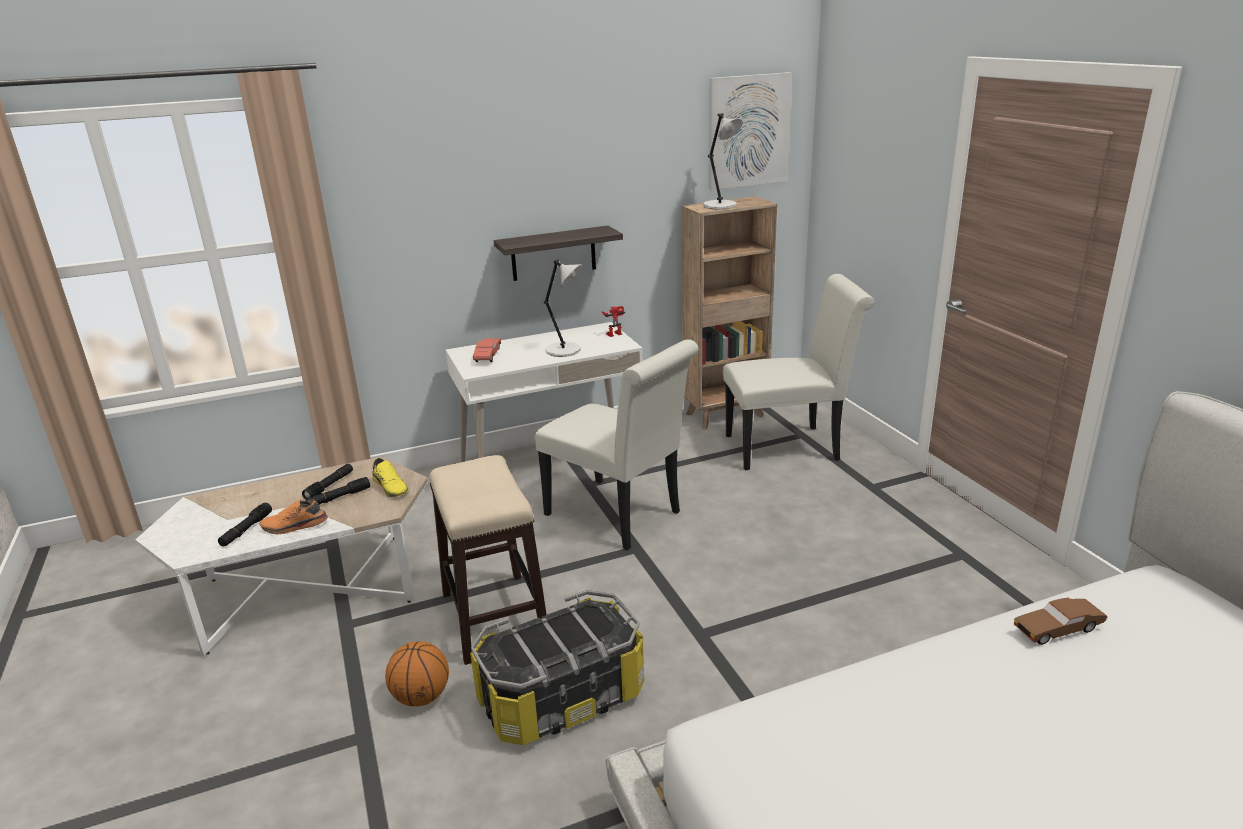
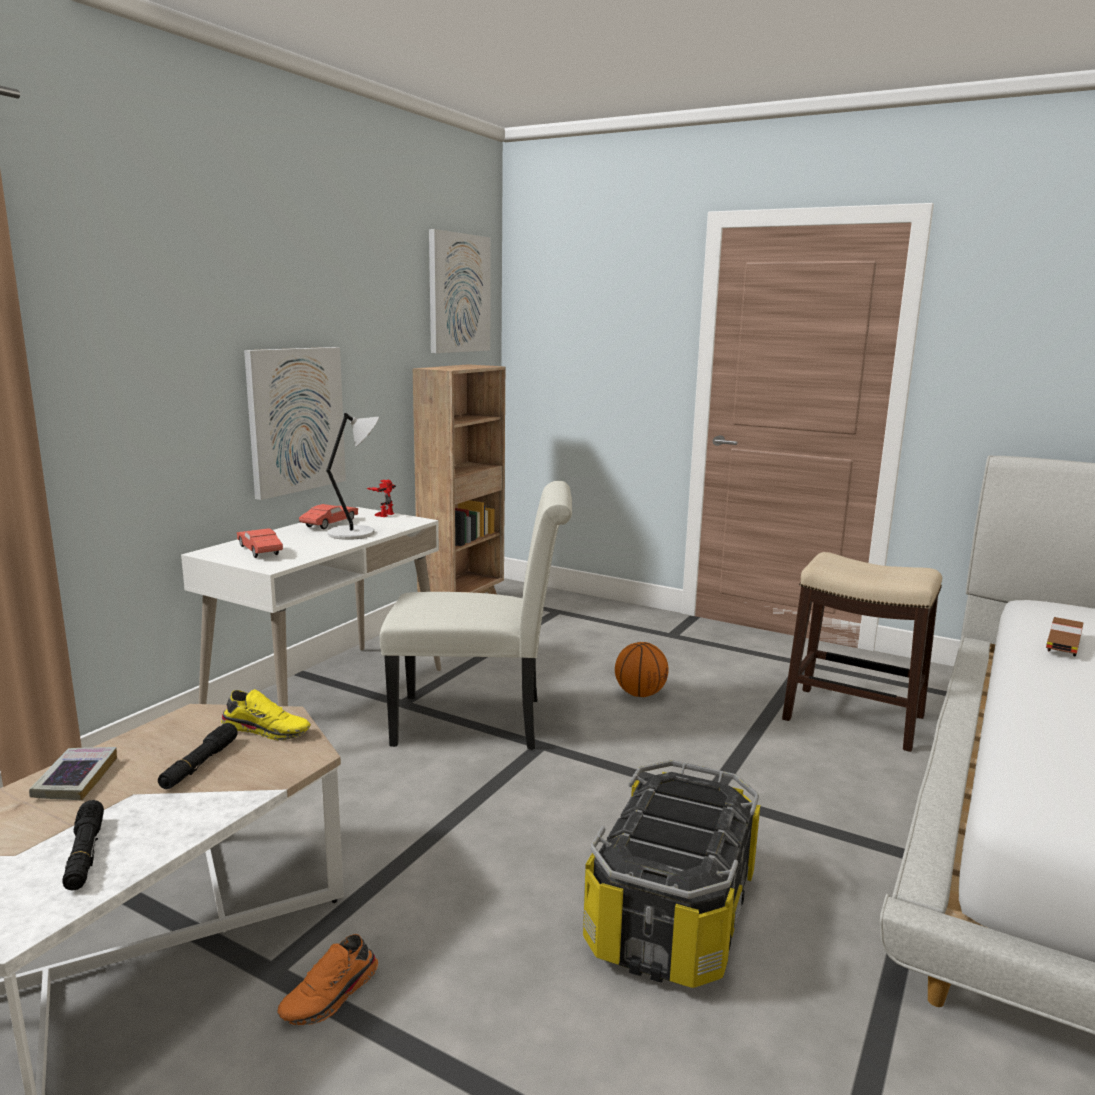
camera: 40 degrees left, 10 degrees down
(287, 487) = (76, 779): none -> book
(294, 527) = (178, 820): orange shoe -> orange shoe (331, 996)
(329, 486) = (157, 756): black flashlight -> none
(421, 697) = (511, 1001): basketball -> basketball (640, 694)
(494, 616) = (475, 869): stool -> stool (852, 717)
(553, 253) = (295, 420): shelf -> picture
(565, 337) = (329, 524): none -> red toy car
(721, 206) = (457, 367): grey table lamp -> none
(789, 447) = (560, 622): white chair -> none

